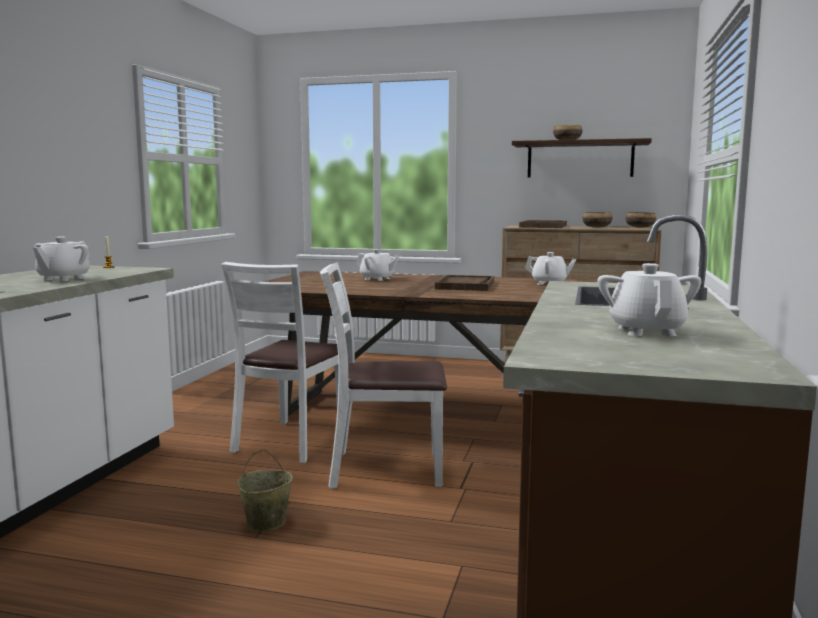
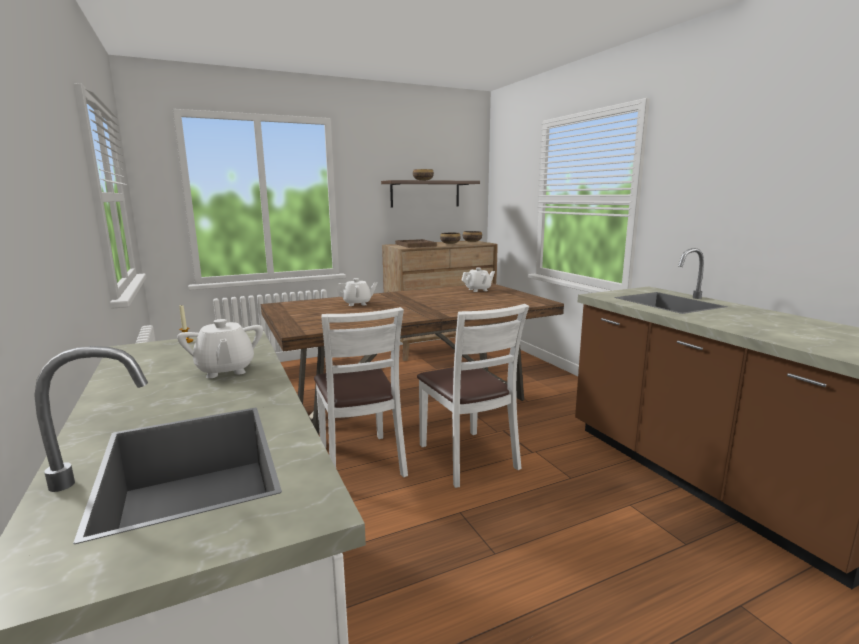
camera: 40 degrees left, 5 degrees up
(265, 523) = (480, 538): beige bucket -> none
(384, 469) = (467, 457): white chair -> white chair turned 75 degrees counterclockwise
(465, 285) = (439, 300): brown tray -> none
(646, 331) = (796, 328): white teapot -> none

